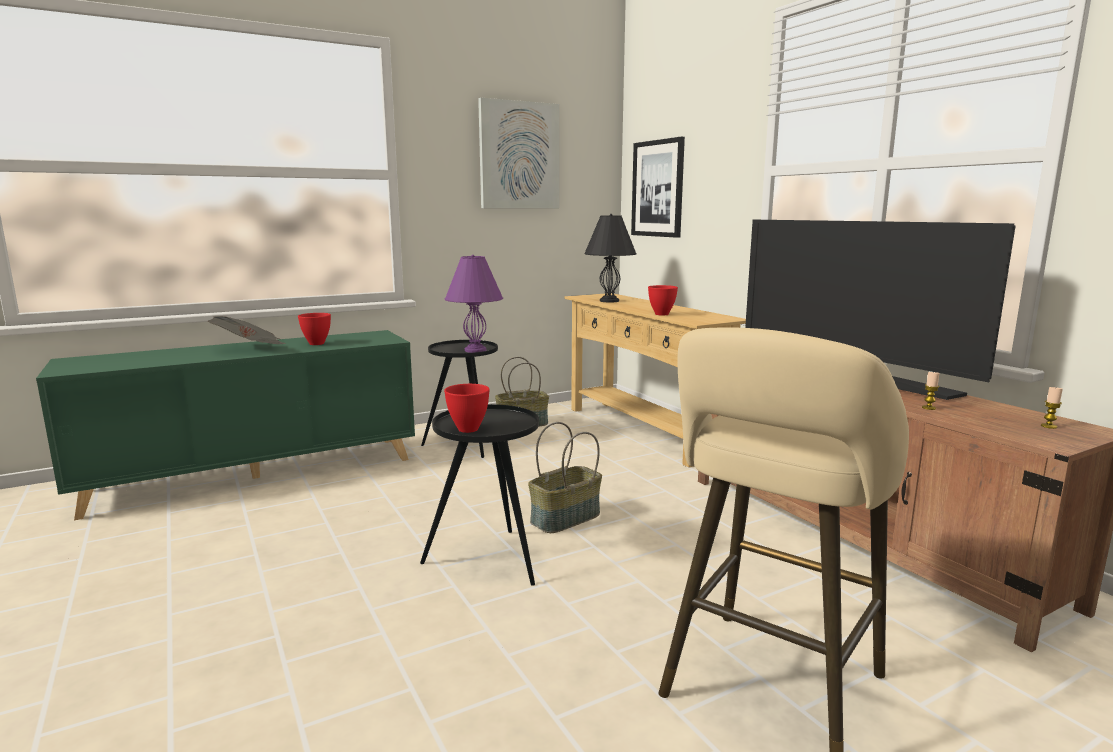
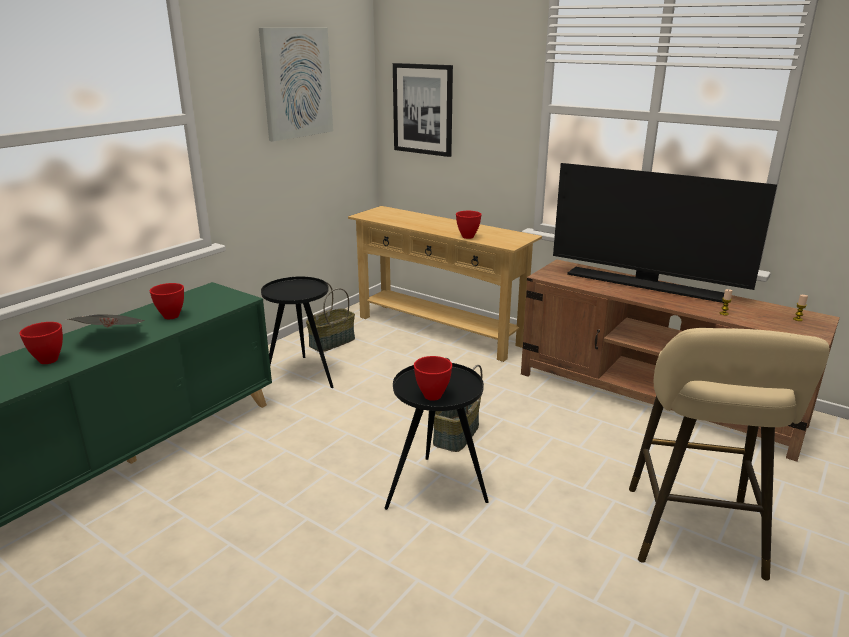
camera: 25 degrees left, 10 degrees up
(186, 355) = (50, 360): none -> red bowl
(476, 350) = (309, 290): purple table lamp -> none
(608, 301) = (398, 220): black table lamp -> none

